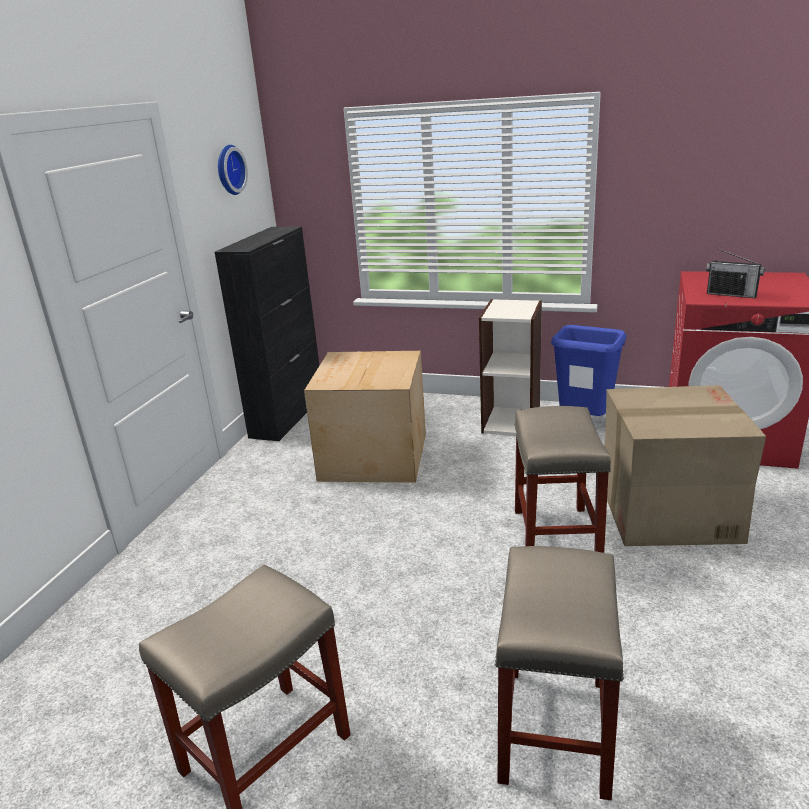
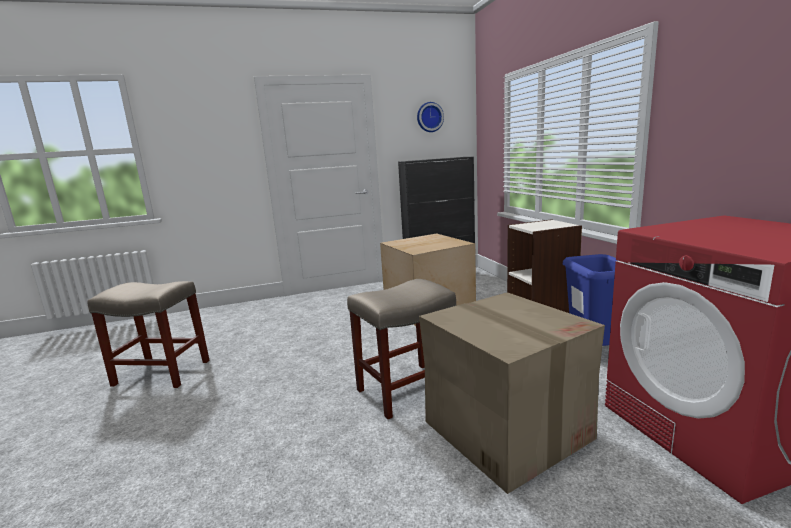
camera: 55 degrees right, 10 degrees down
(554, 727) = (197, 450): beige stool -> none
(731, 294) = (694, 233): radio -> none

